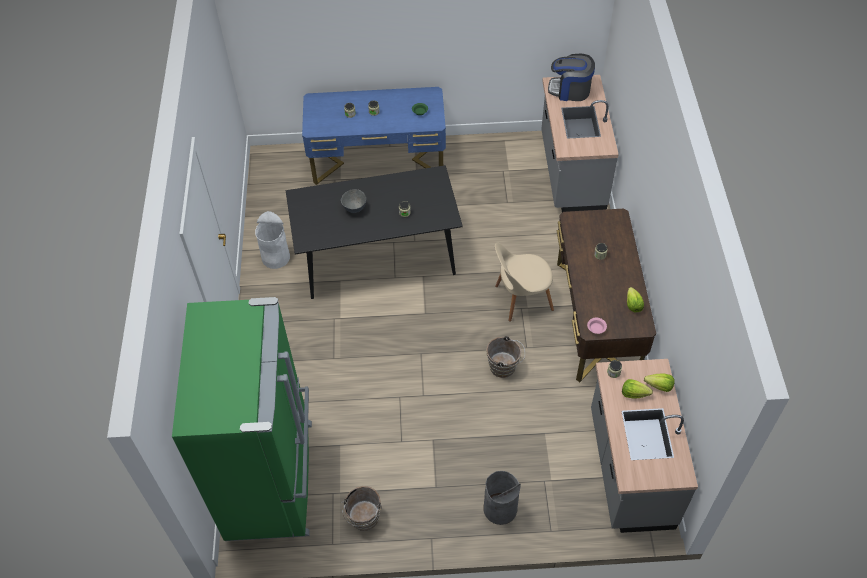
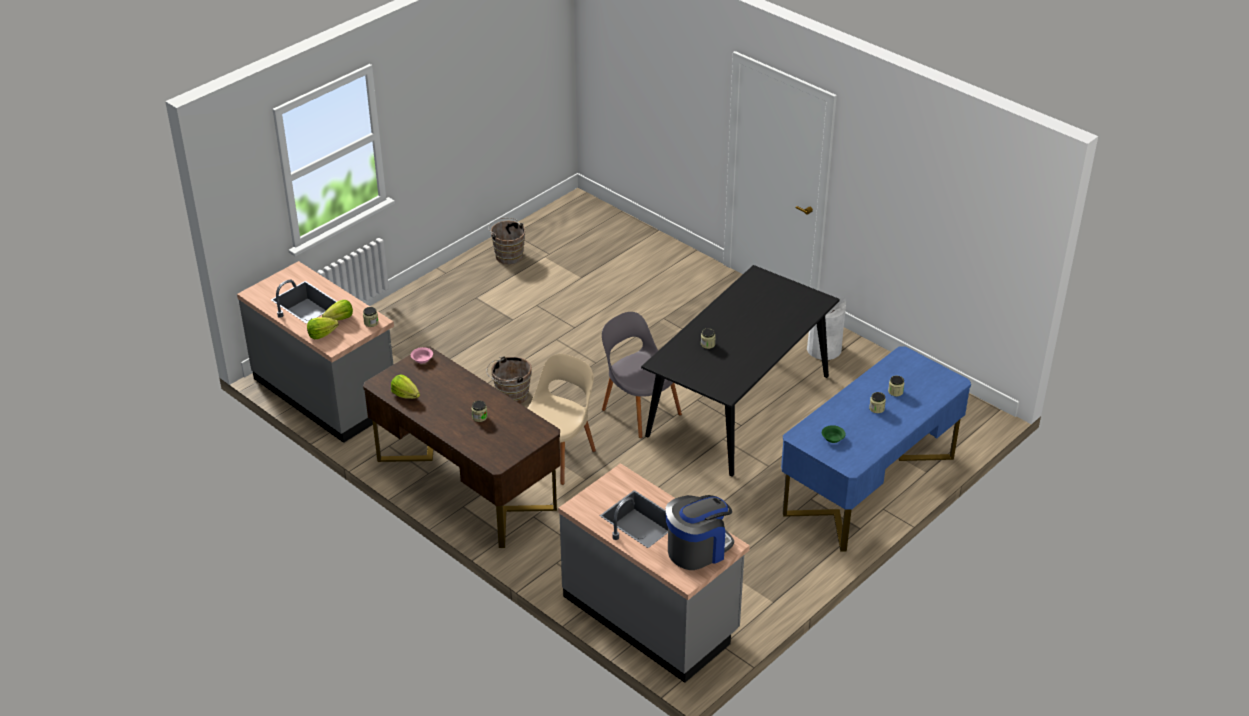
camera: 135 degrees right, 15 degrees down
(272, 479) = (603, 236): green fridge -> none
(354, 209) = (756, 321): grey bowl -> none
(437, 295) = (639, 410): none -> grey chair
(500, 508) = (411, 314): grey trash can -> none

